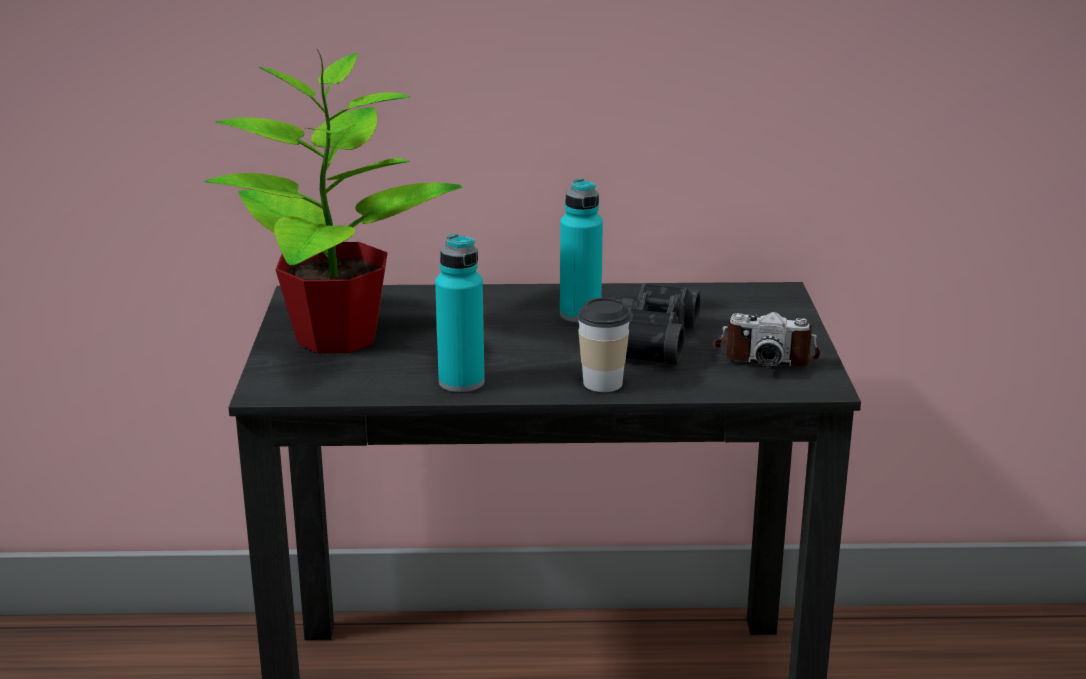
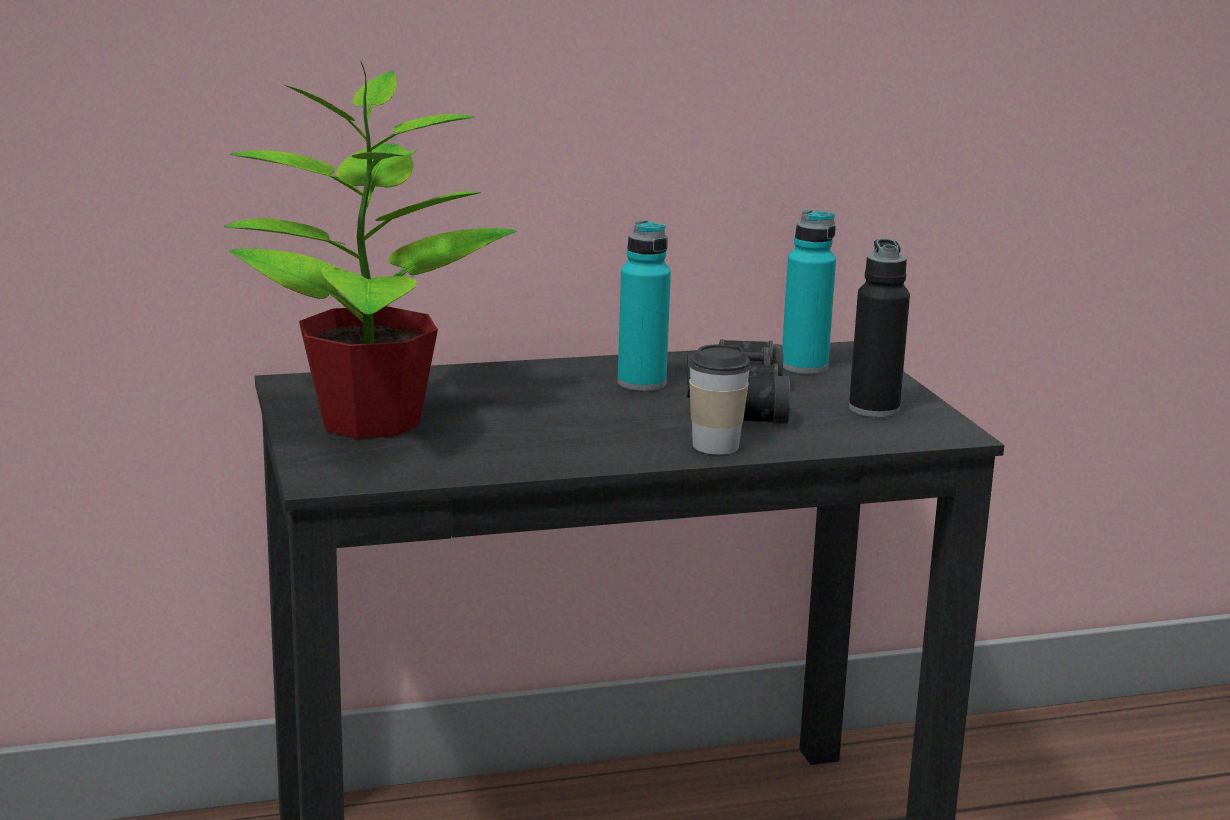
camera: 15 degrees left, 5 degrees down
(461, 382) = (553, 456): turquoise bottle -> turquoise bottle (804, 367)
(765, 355) = (874, 409): camera -> black bottle

